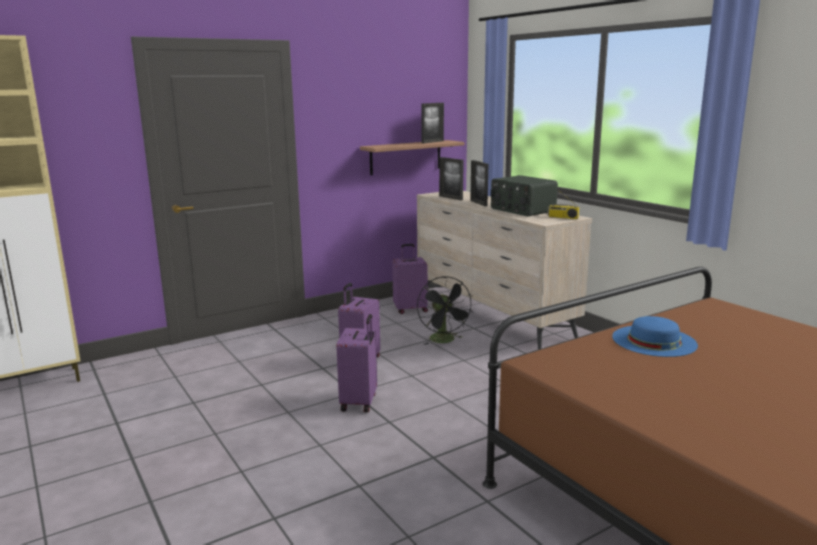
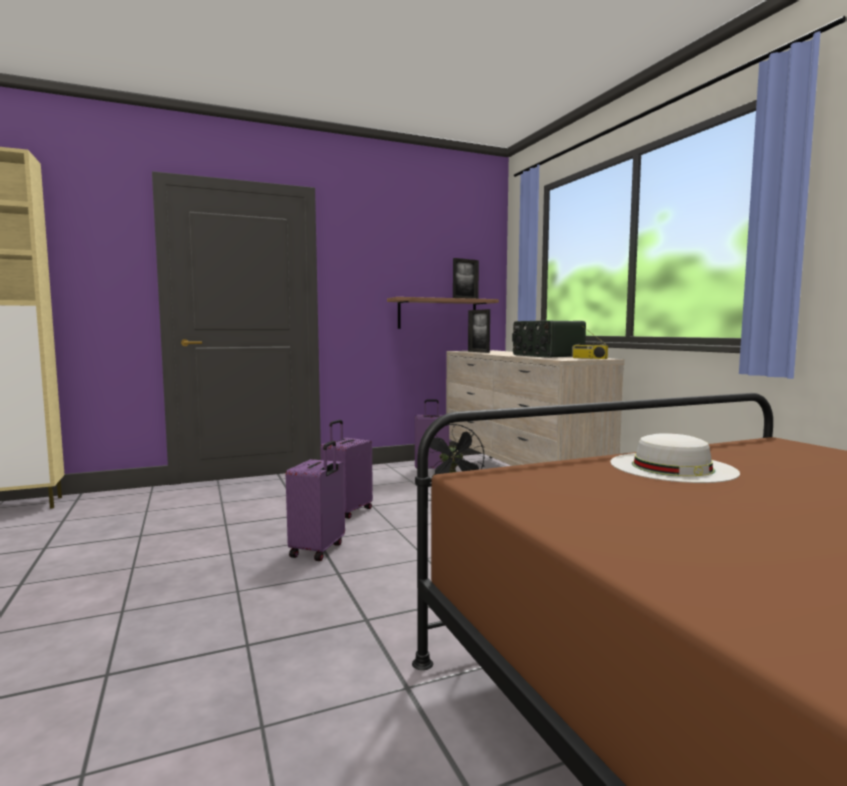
camera: 10 degrees right, 10 degrees down
(478, 203) = (503, 353): picture frame -> none
(654, 340) = (672, 467): blue hat -> white hat

